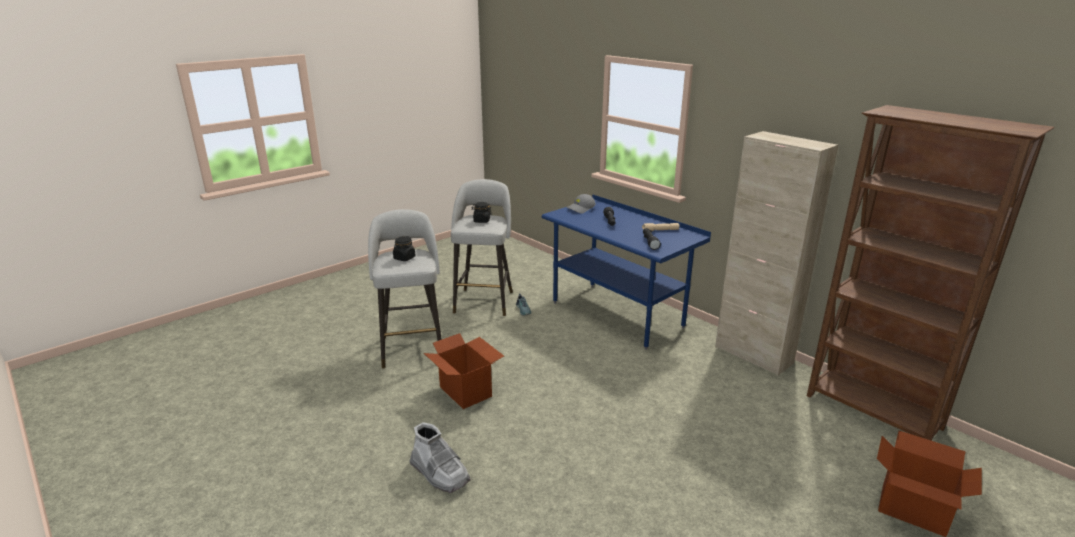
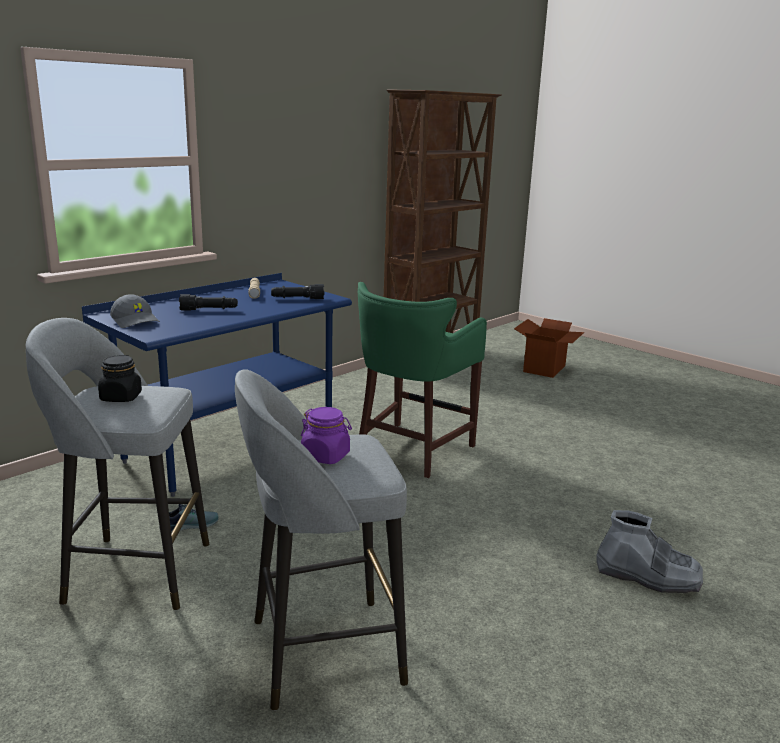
camera: 95 degrees left, 5 degrees down
(404, 258) = (326, 456): black jar -> purple jar
(440, 473) = (648, 576): grey boot -> grey boot turned 75 degrees clockwise
(466, 391) = (458, 569): cardboard box -> none
(628, 384) = (411, 451): none -> green stool
(753, 355) = (341, 386): beige cabinet -> none

